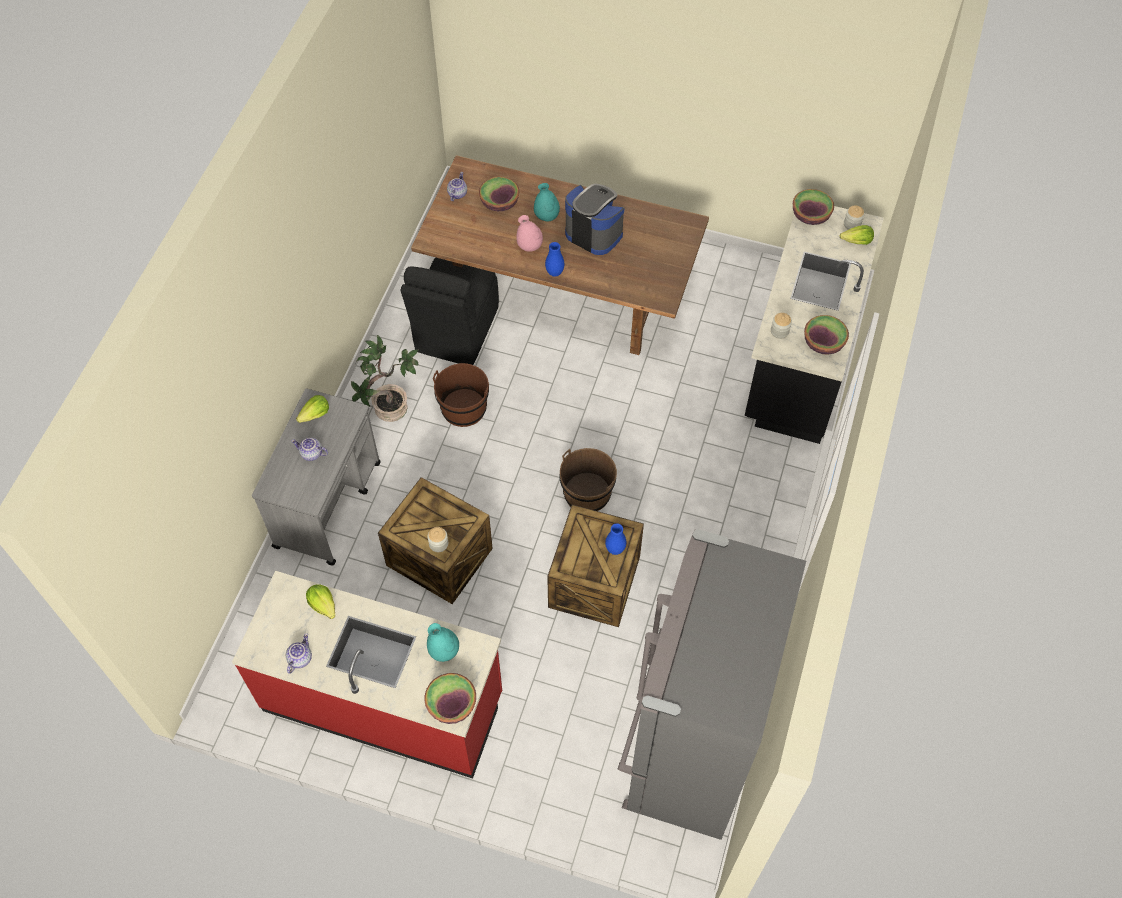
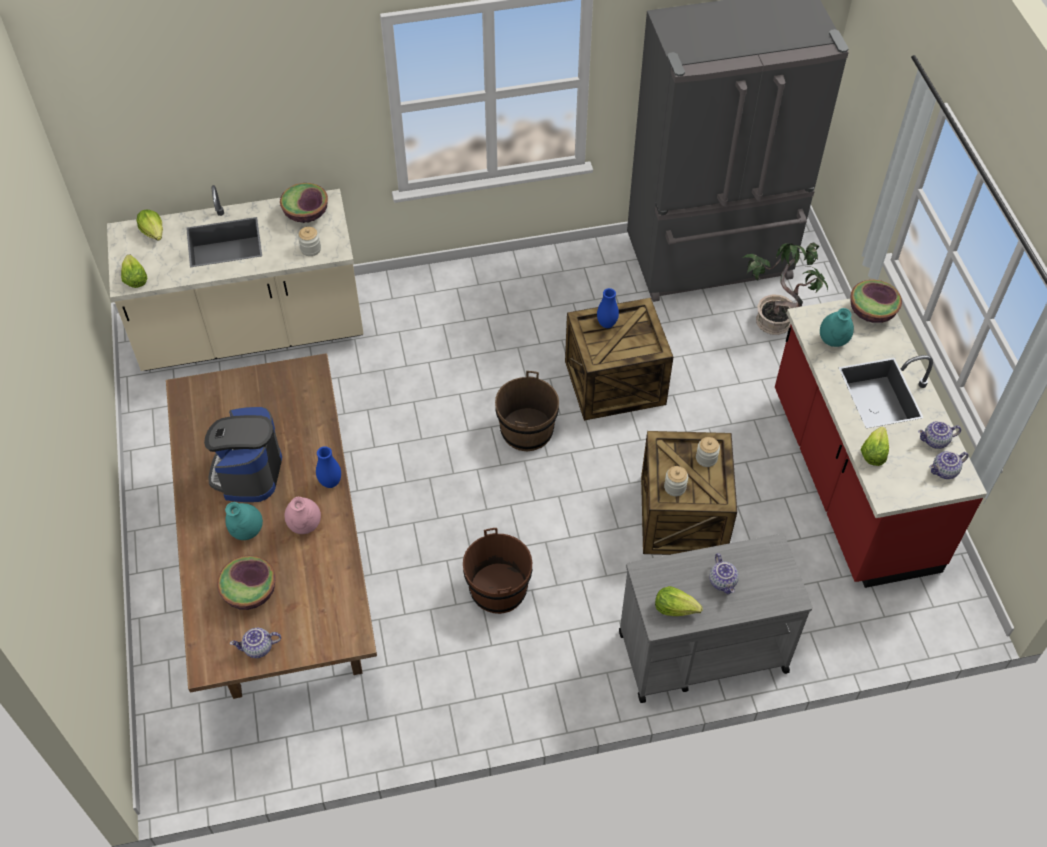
camera: 120 degrees left, 5 degrees down
(271, 644) = (944, 471): none -> teapot
(391, 410) = (547, 660): potted plant -> potted plant (775, 320)
(455, 331) = (398, 655): black chair -> none
(800, 355) = (252, 332): black counter -> beige counter
(810, 216) = (134, 279): bowl -> lettuce
(852, 224) = (129, 243): jar -> jar (675, 487)

